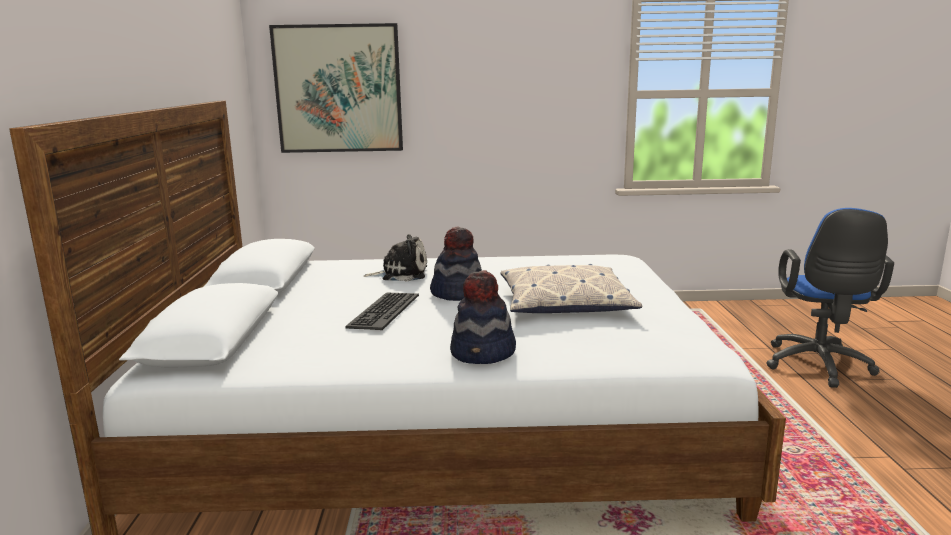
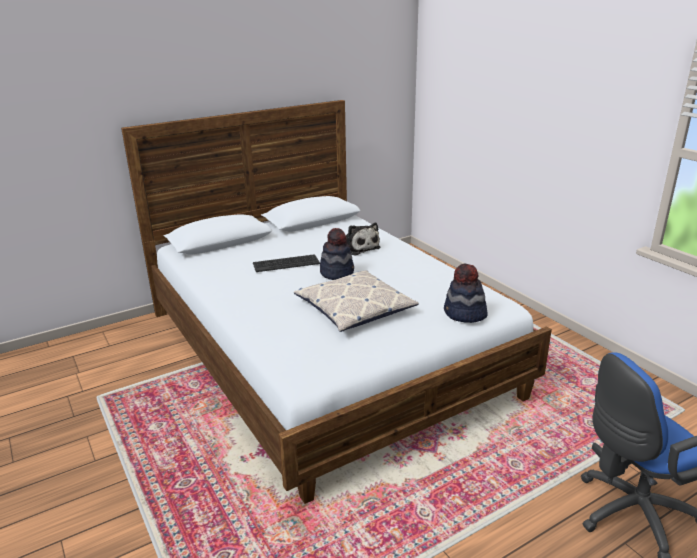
camera: 60 degrees right, 10 degrees up
(338, 89) = (457, 94): picture -> none
(483, 353) = (245, 306): hat -> hat (464, 314)

